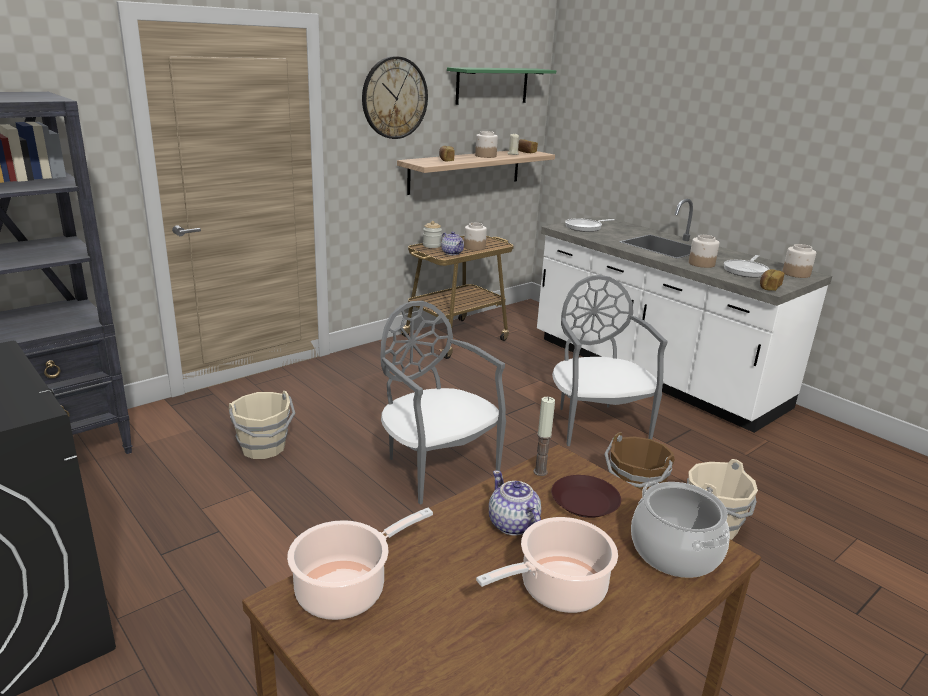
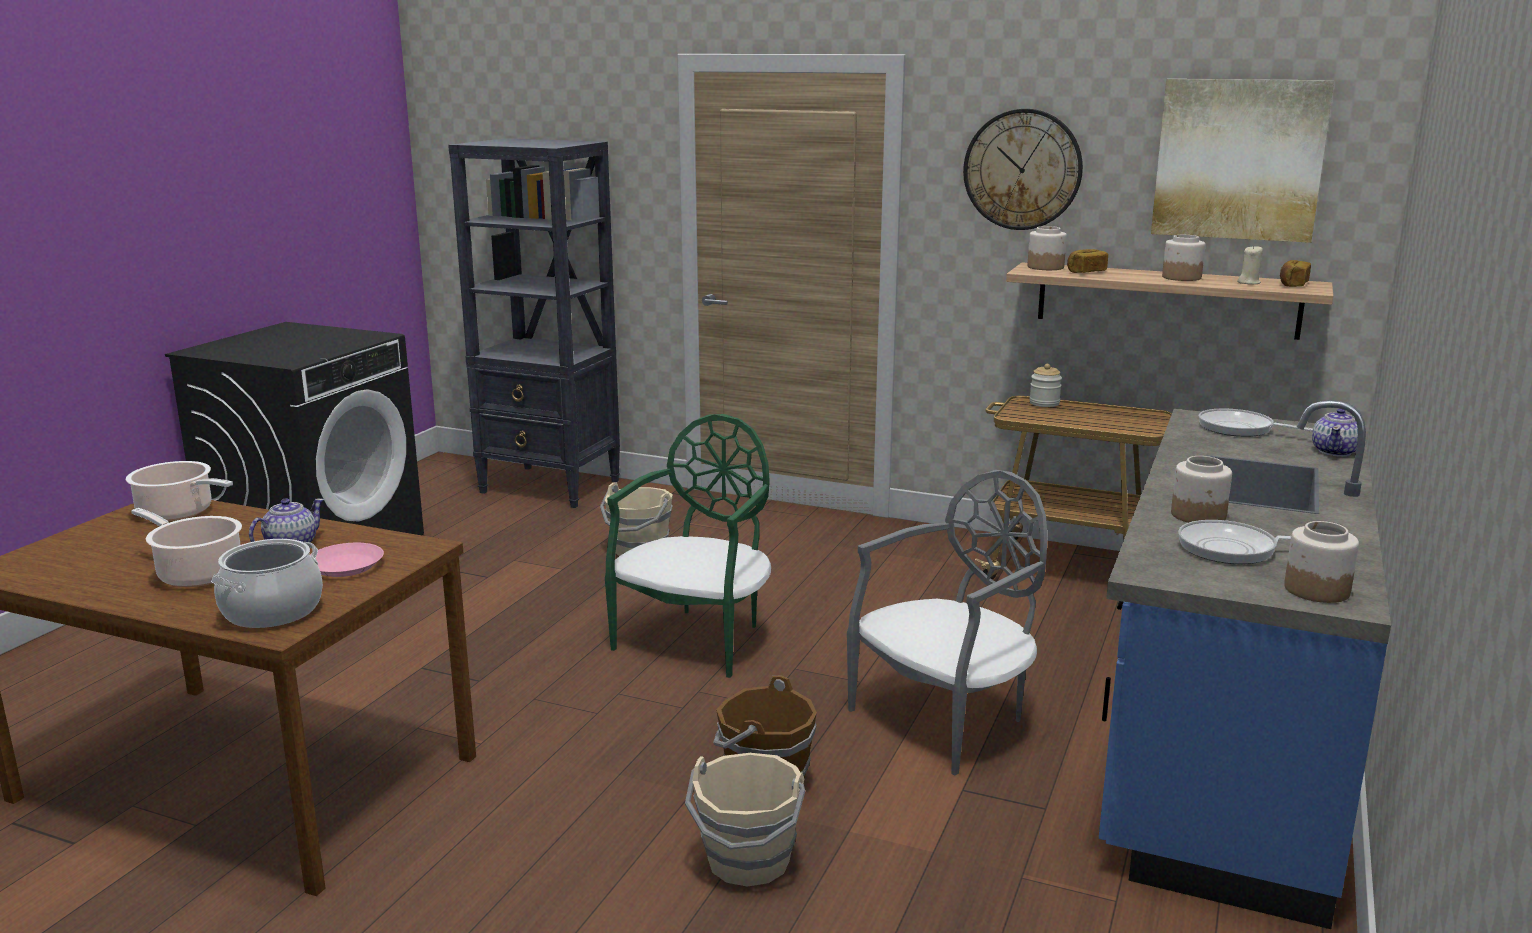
camera: 65 degrees right, 5 degrees down
(436, 466) = (697, 639): grey chair -> green chair
(452, 253) = (1036, 416): teapot -> teapot (1335, 451)
(474, 247) = (1095, 421): jar -> jar (1045, 267)
(492, 85) = (1239, 159): green shelf -> picture
(540, 472) = (394, 542): candle -> none
(585, 501) = (346, 566): brown plate -> pink plate
(653, 373) = (1223, 742): white counter -> blue counter
(769, 287) = (1155, 571): bread -> none

